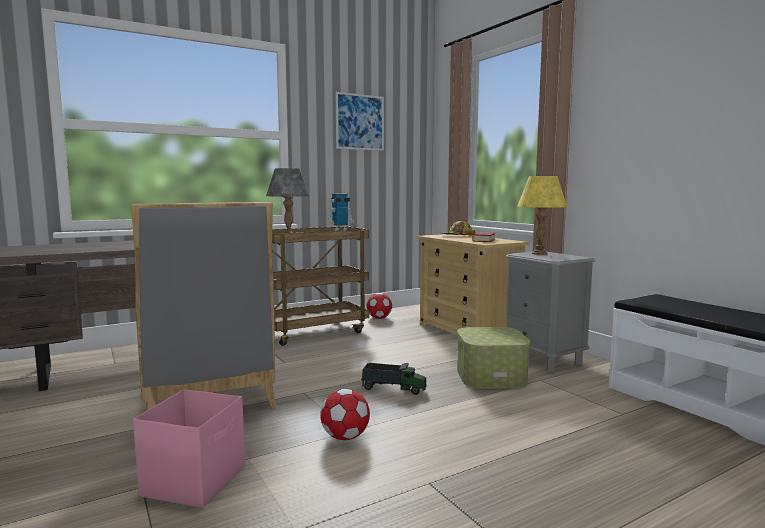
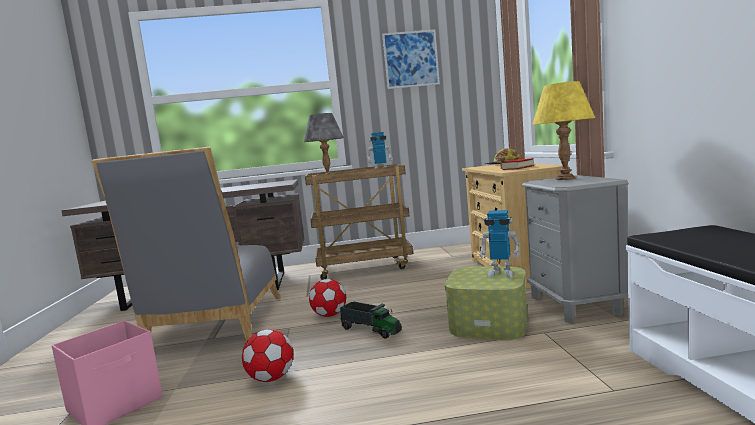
camera: 25 degrees right, 0 degrees up
(379, 318) = (438, 254): football -> football (329, 315)
(502, 332) = (501, 273): none -> toy robot

